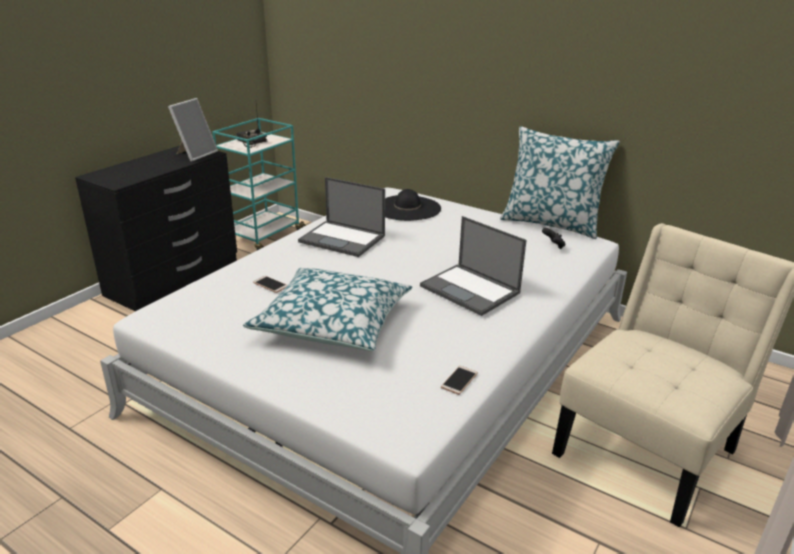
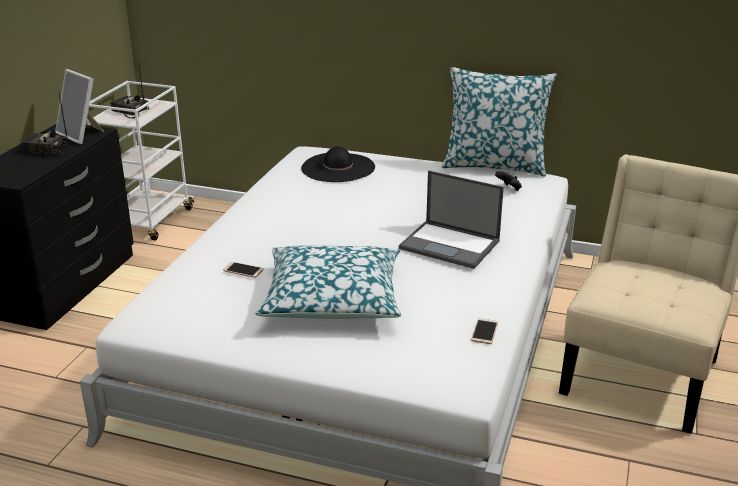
camera: 15 degrees left, 0 degrees up
(158, 163) = (45, 150): none -> radio
(195, 154) = (82, 135): picture frame -> picture frame turned 120 degrees clockwise
(263, 237) = (148, 221): turquoise cart -> white cart
(343, 239) = (290, 211): laptop -> none

